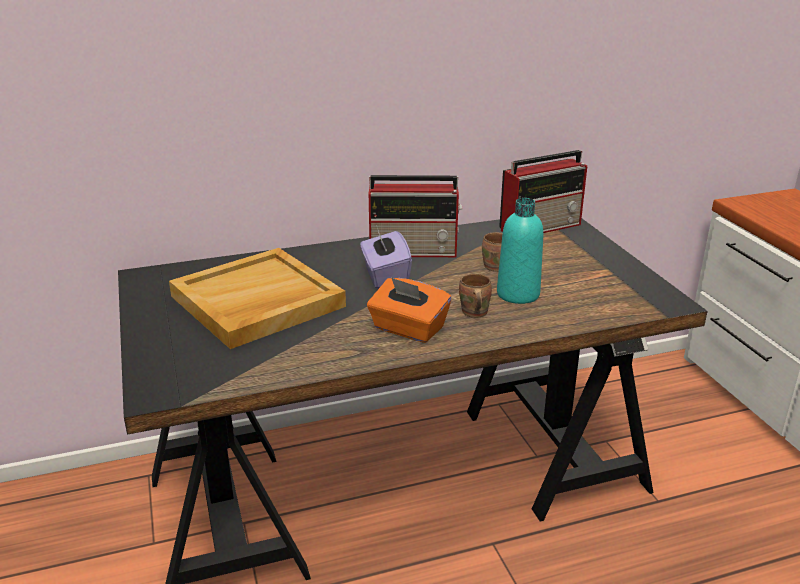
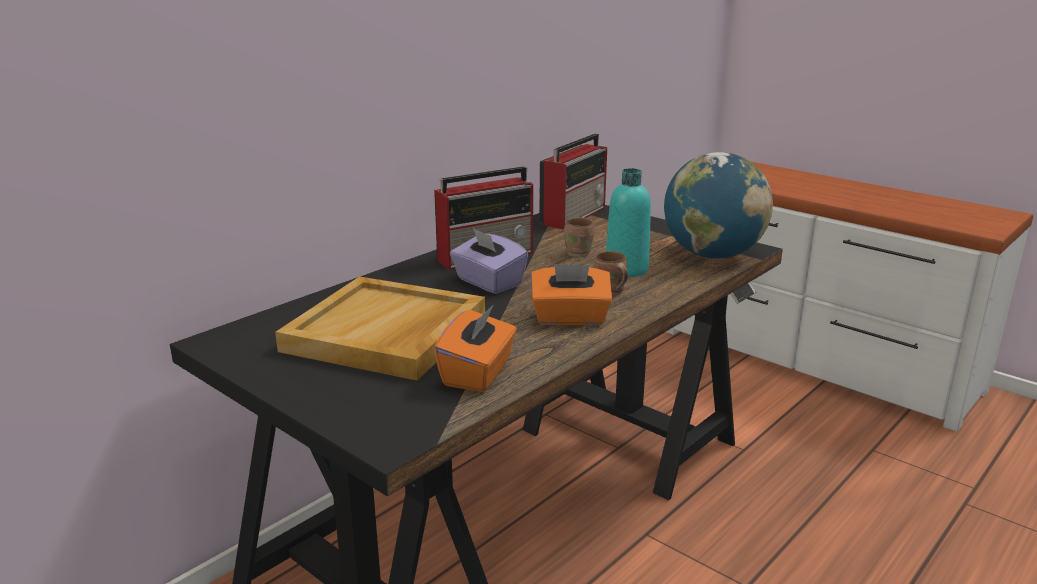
camera: 30 degrees left, 5 degrees down
(277, 357) = (478, 373): none -> orange tissue box
(621, 300) = (712, 255): none -> globe

